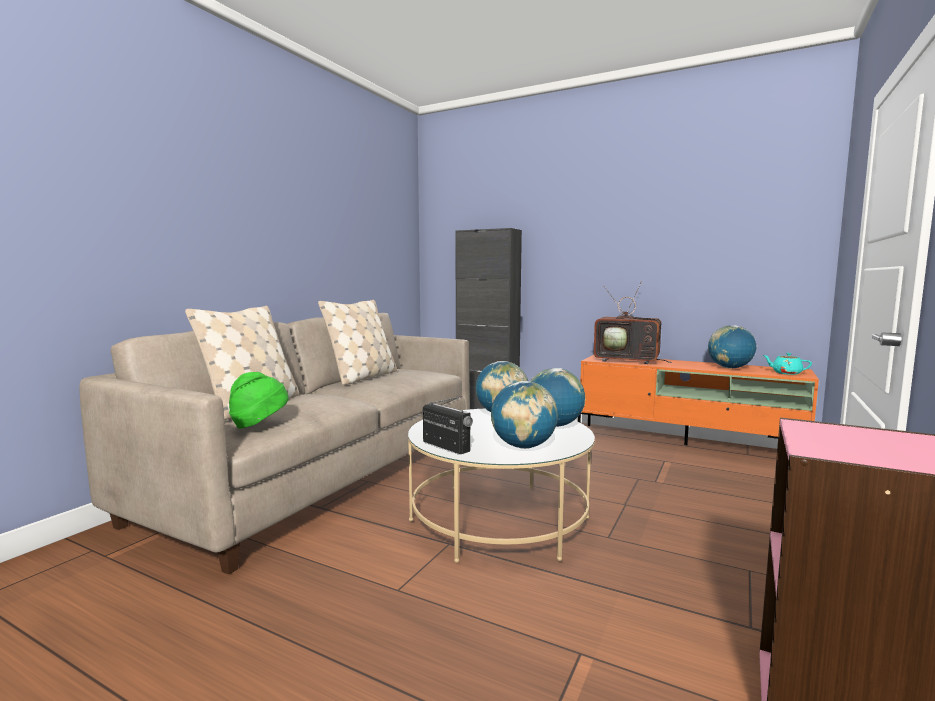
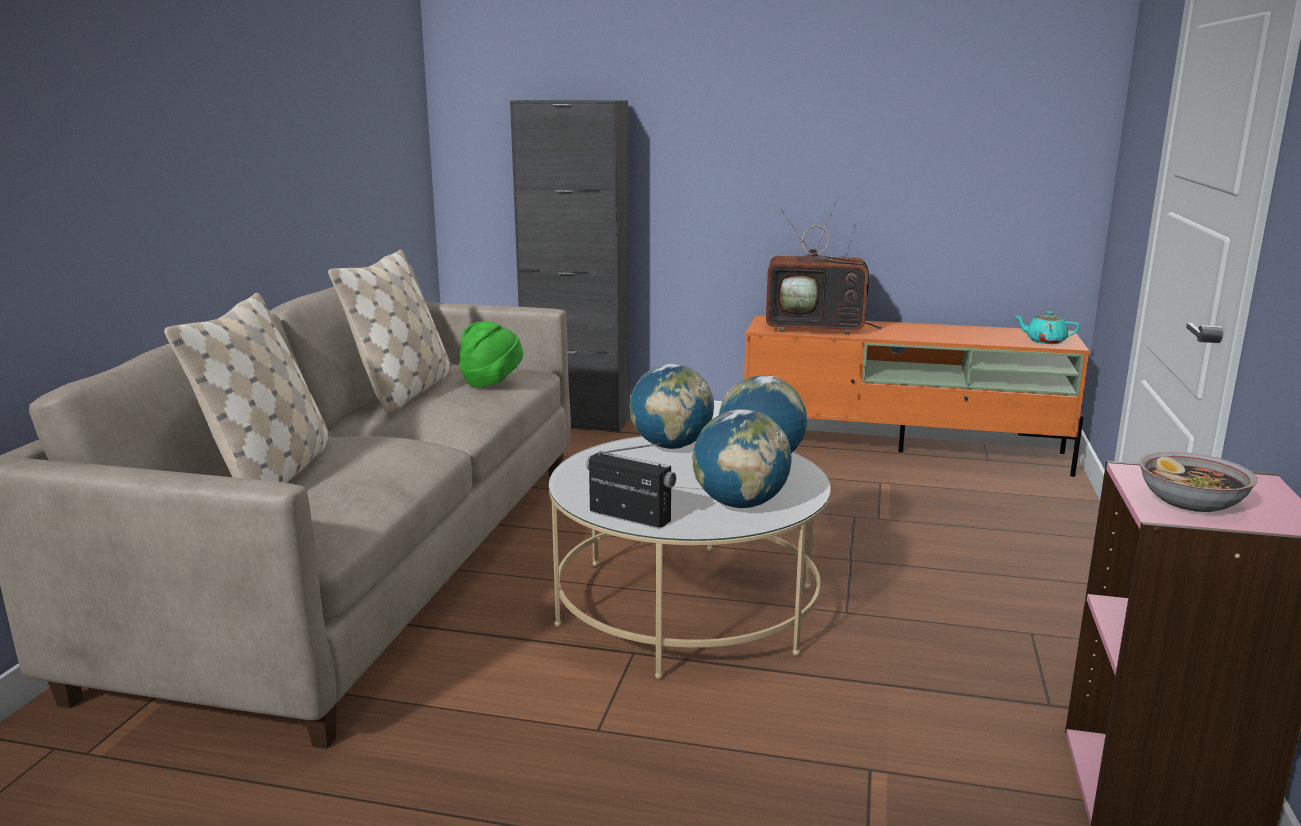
camera: 15 degrees left, 10 degrees up
(259, 424) = (323, 512): green hat -> green hat (492, 382)
(730, 368) = (967, 335): globe -> none
(846, 446) = (1191, 503): none -> bowl

